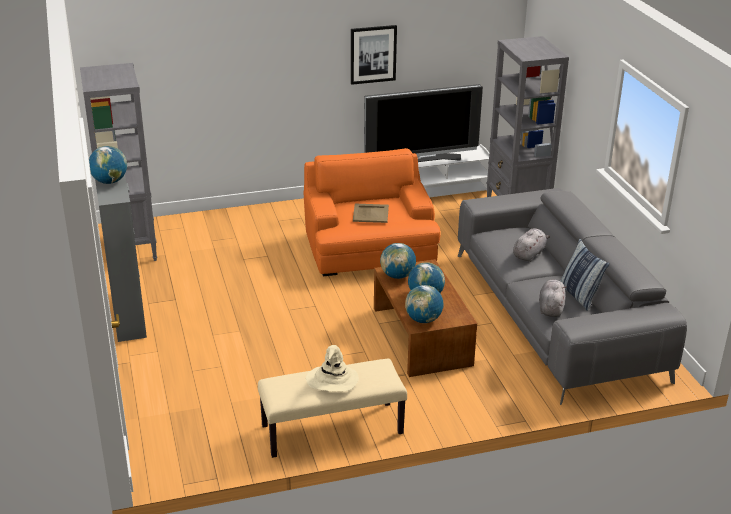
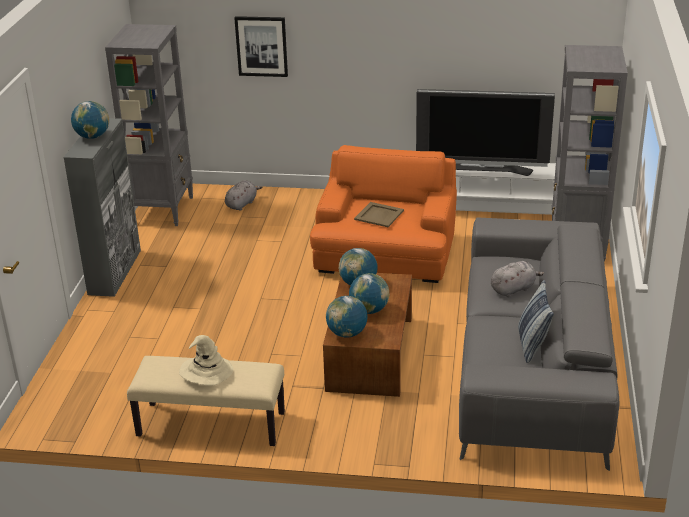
camera: 25 degrees right, 0 degrees up
(373, 54) = (438, 45): picture -> picture (261, 46)
(551, 308) = (489, 351): grey plush toy -> grey plush toy (242, 204)

